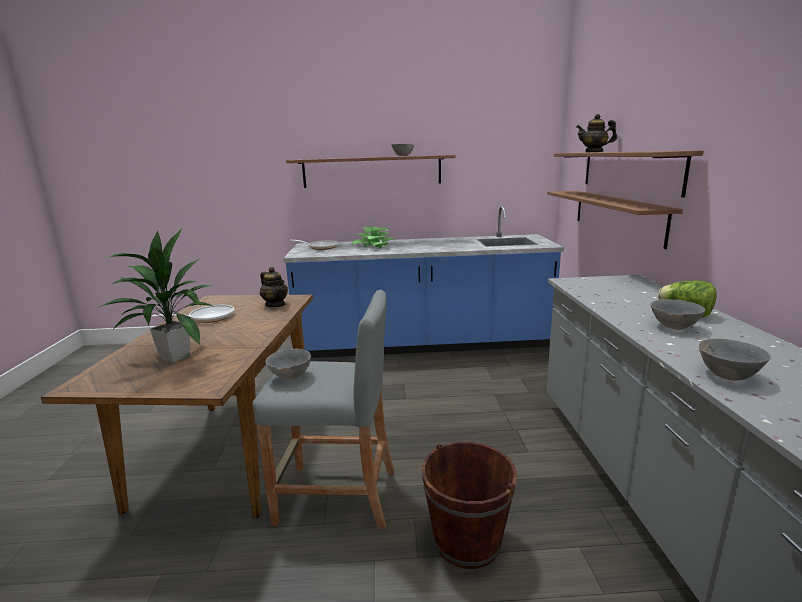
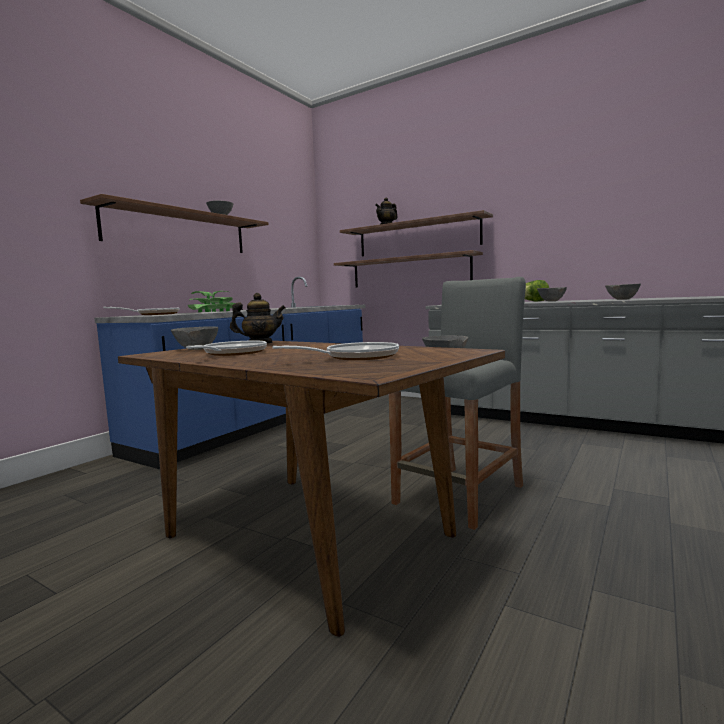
camera: 55 degrees left, 10 degrees down
(174, 358) = (355, 357): potted plant -> frying pan
(237, 301) = (196, 349): none -> grey bowl
(467, 541) = (557, 466): brown bucket -> none

